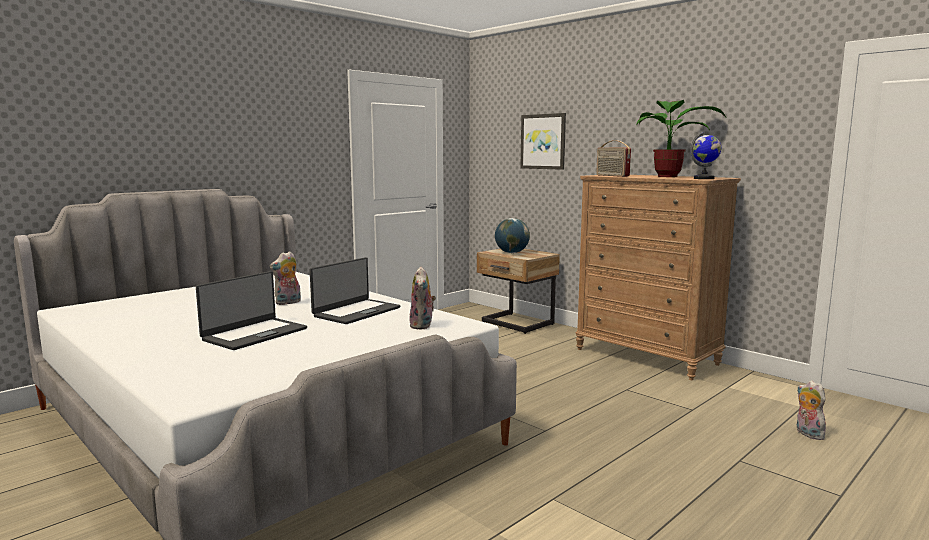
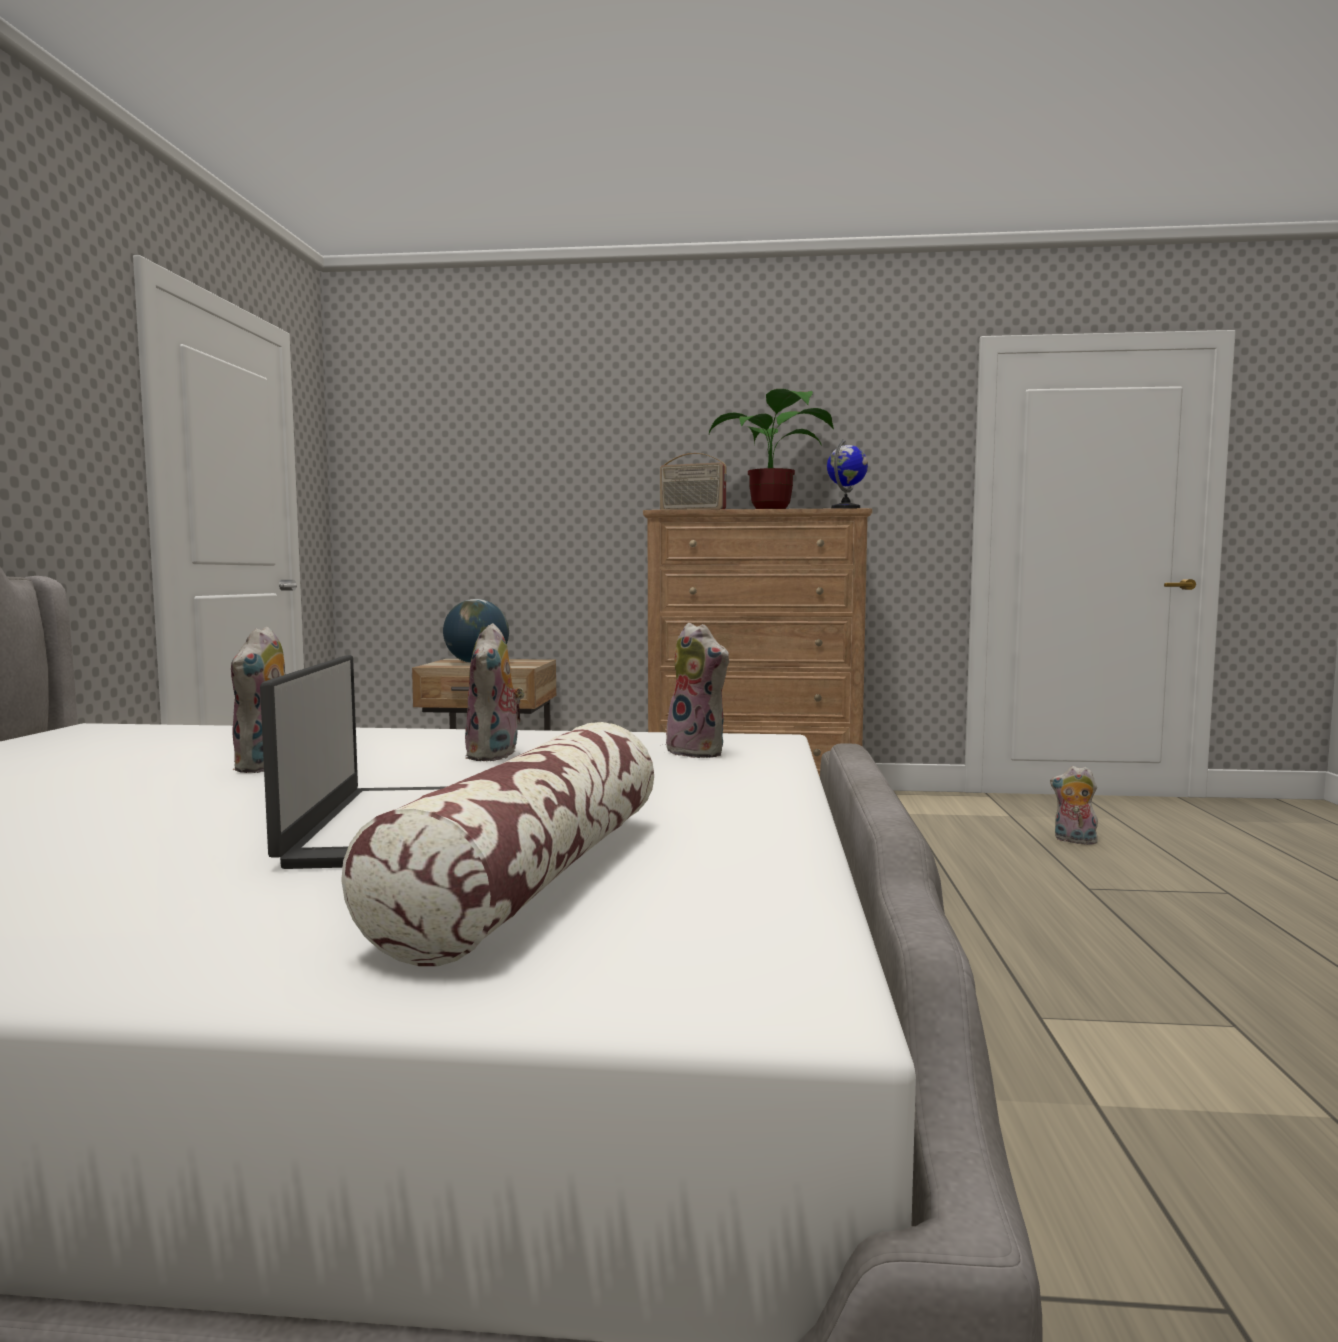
camera: 40 degrees left, 5 degrees down
(236, 359) = (531, 877): none -> pillow
(356, 312) = (495, 755): laptop -> plush toy
(543, 141) = (506, 465): picture -> none

